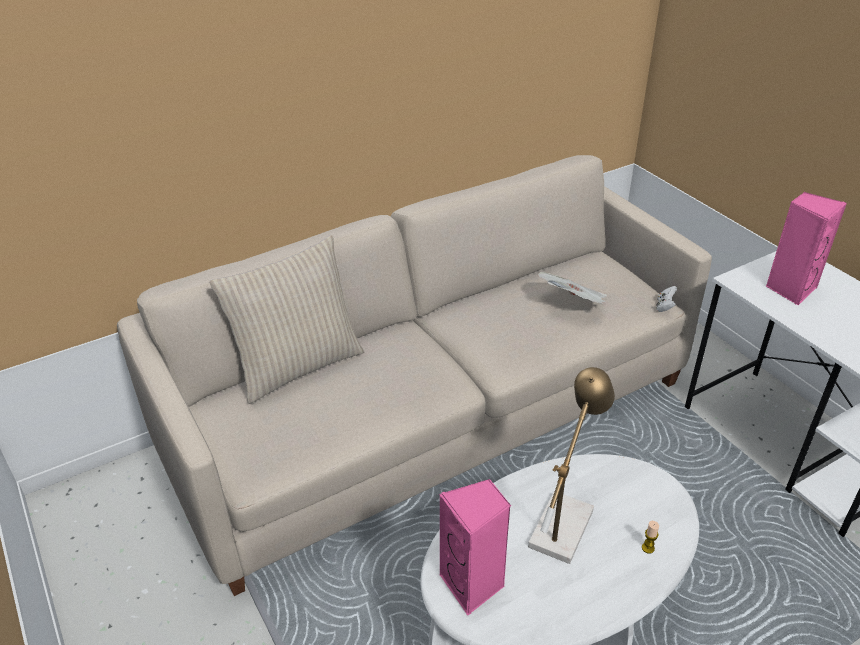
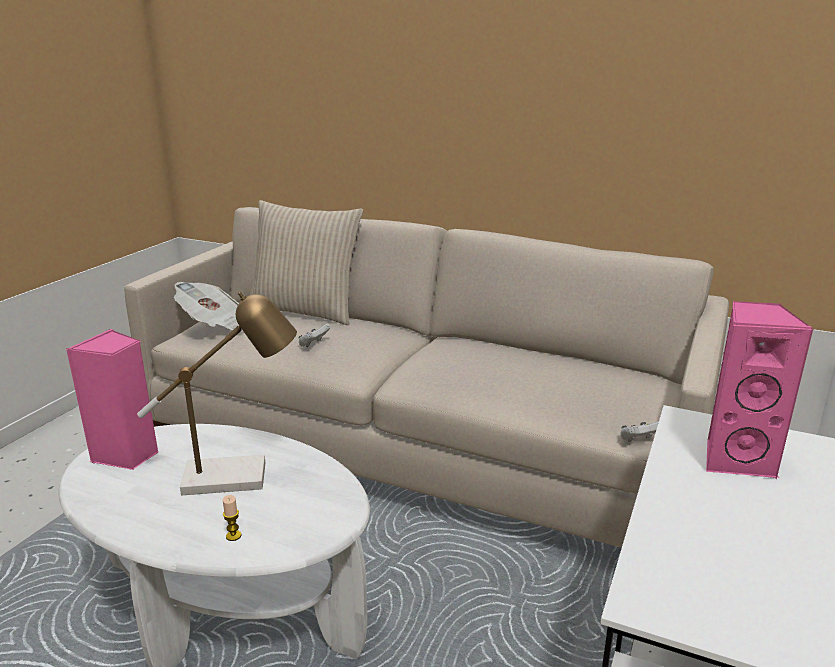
camera: 55 degrees right, 15 degrees down
(395, 388) = (314, 344): none -> white game controller
(574, 303) = (546, 384): newspaper -> newspaper (215, 325)

